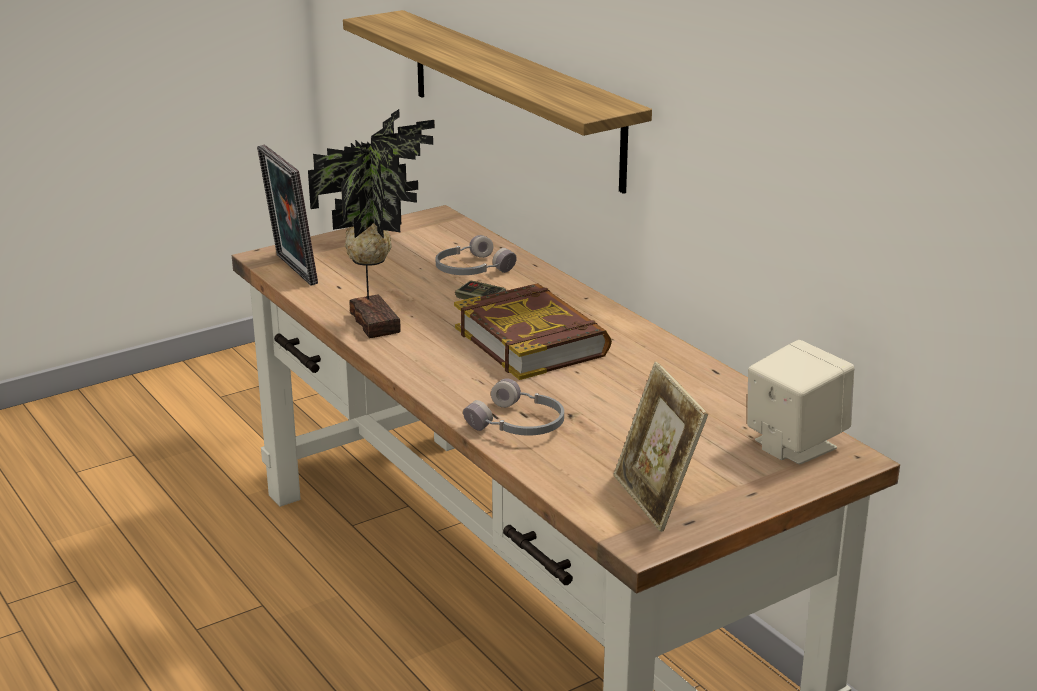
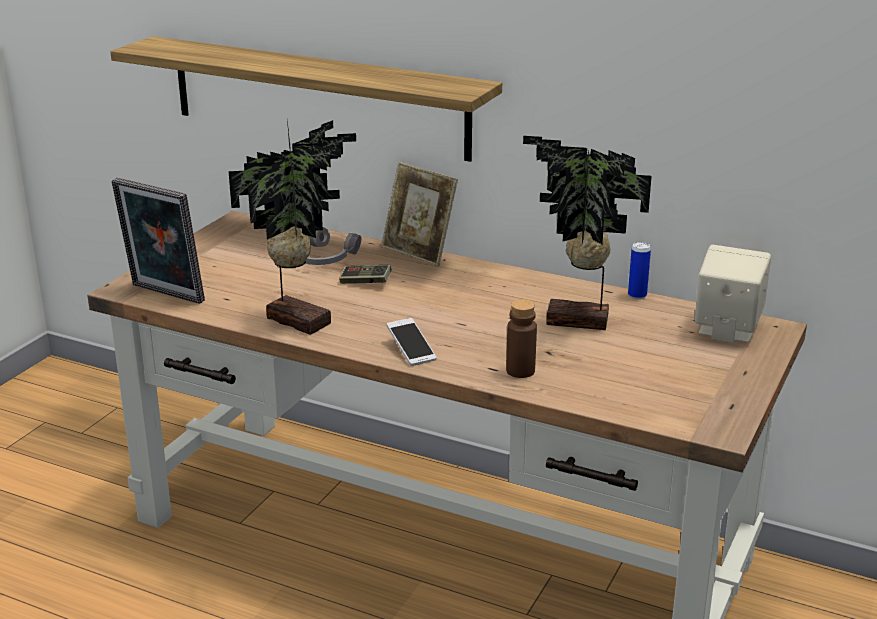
camera: 30 degrees left, 0 degrees up
(441, 377) = (411, 350): none -> phone
(518, 425) = (520, 371): grey headphones -> brown bottle
(532, 341) = (446, 303): book -> none
(638, 395) = (578, 323): none -> potted plant
(656, 499) = (689, 397): picture frame -> picture frame (418, 253)
(741, 383) = (637, 295): none -> can

